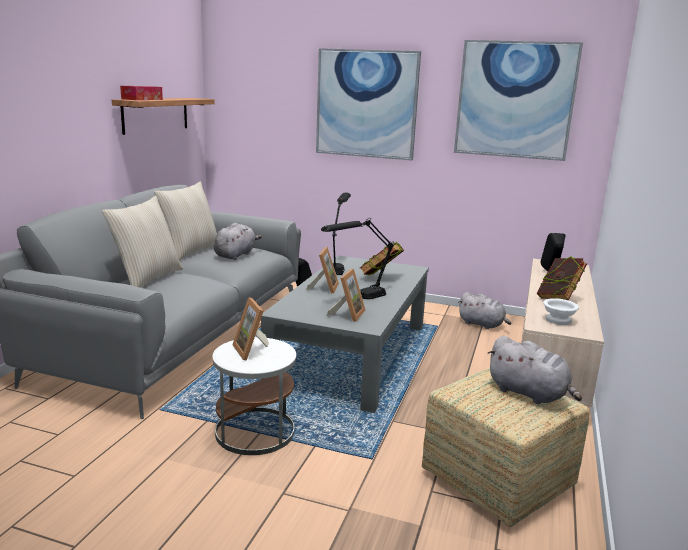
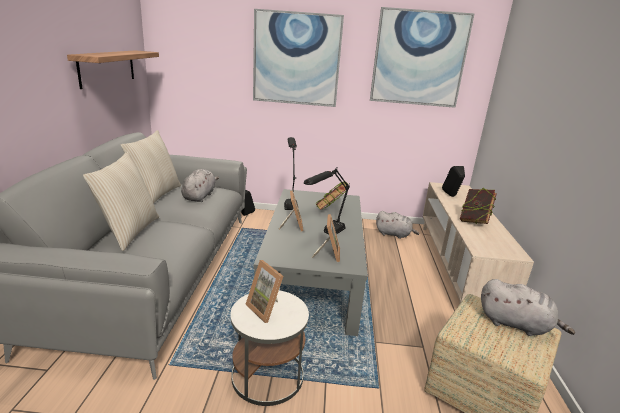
camera: 15 degrees left, 5 degrees up
(142, 99) = (97, 54): tissue box -> none
(559, 320) = (490, 243): white bowl -> none

